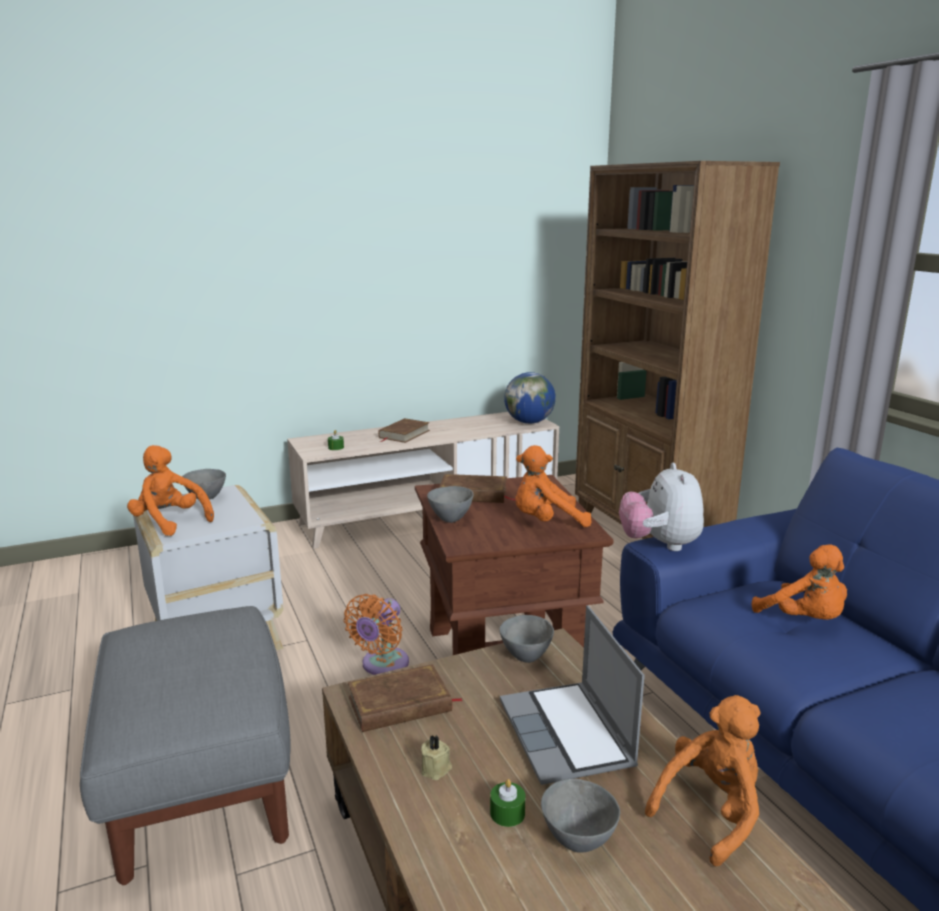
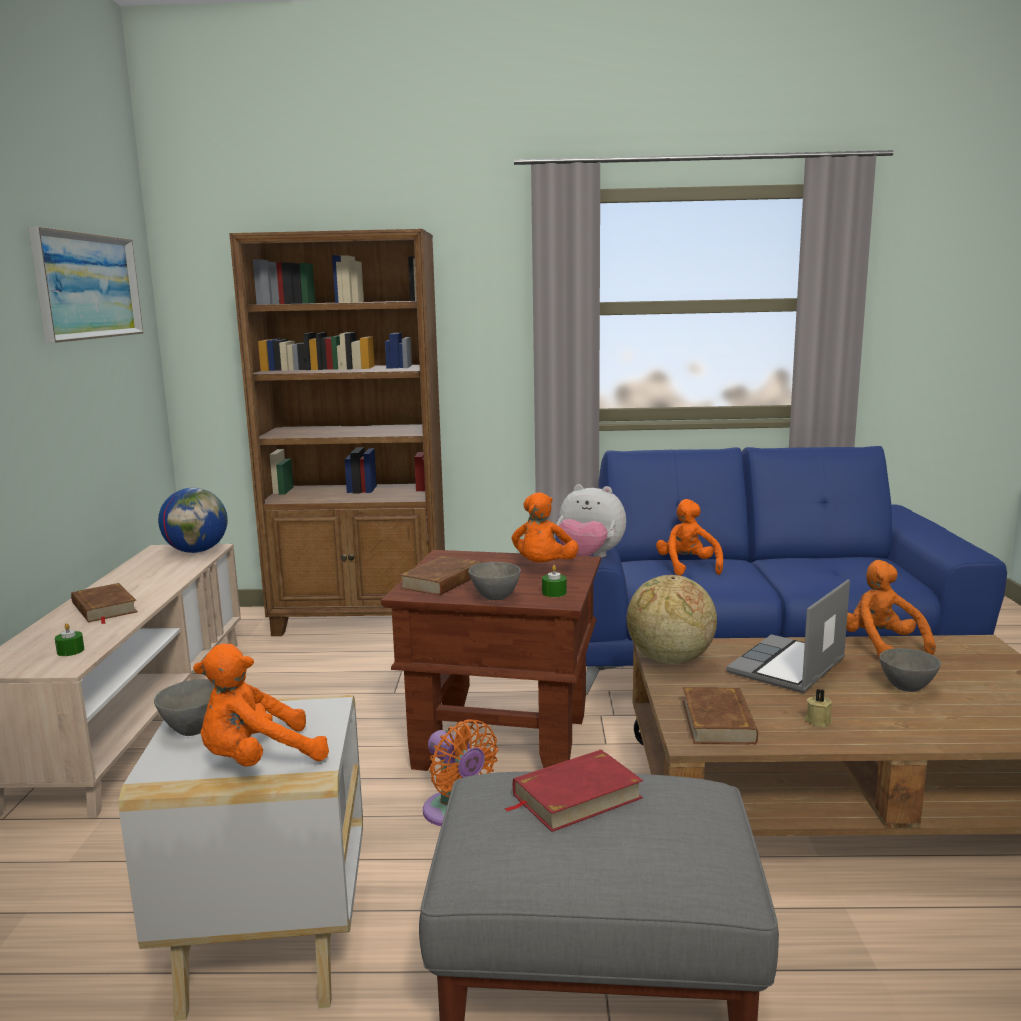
camera: 65 degrees left, 5 degrees down
(215, 648) = (576, 796): none -> red book
(502, 208) = (88, 286): none -> picture
(507, 813) = (875, 704): green candle -> green candle (554, 593)
(525, 656) = (669, 660): grey bowl -> globe
(568, 735) = (788, 667): laptop -> laptop turned 120 degrees clockwise
(804, 620) = (687, 567): orange plush toy -> orange plush toy turned 90 degrees counterclockwise

